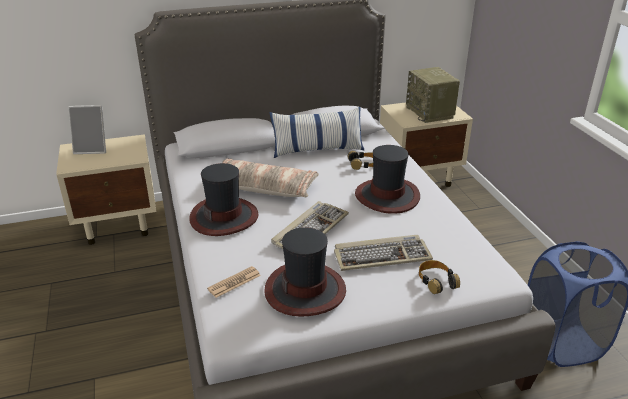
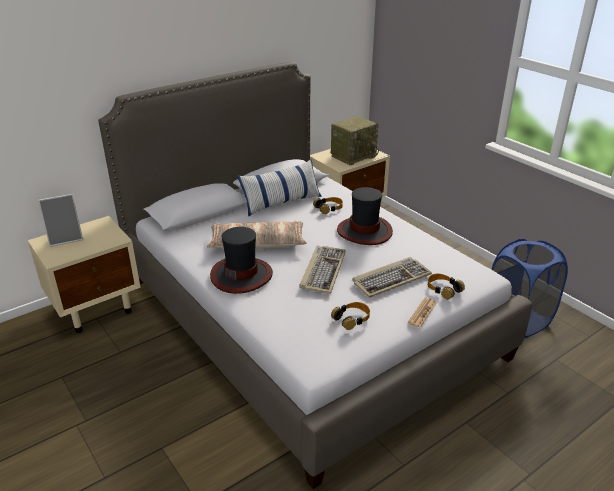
camera: 20 degrees left, 0 degrees up
(234, 282) = (290, 326): newspaper -> newspaper (422, 313)
(305, 290) = (352, 319): hat -> headphones
(430, 113) = (353, 156): radio -> radio turned 90 degrees counterclockwise

